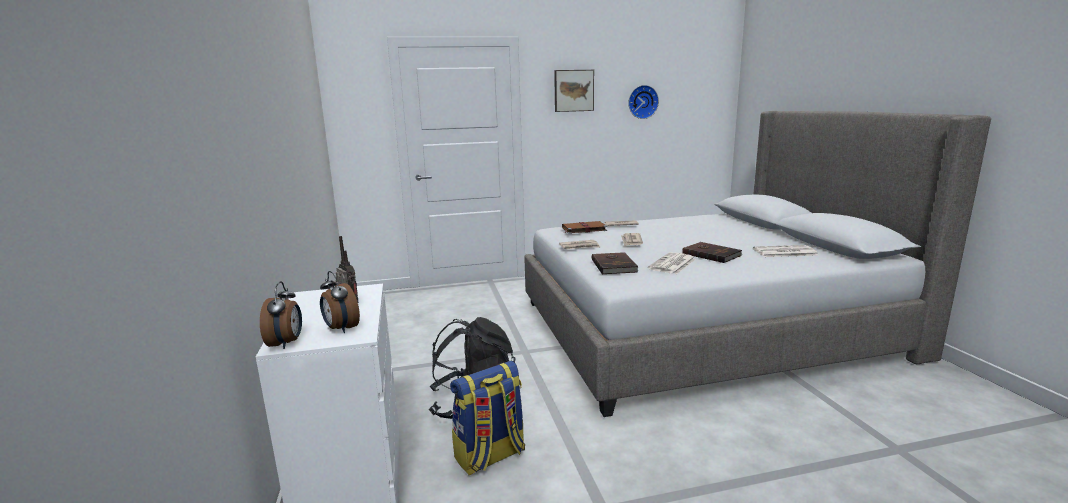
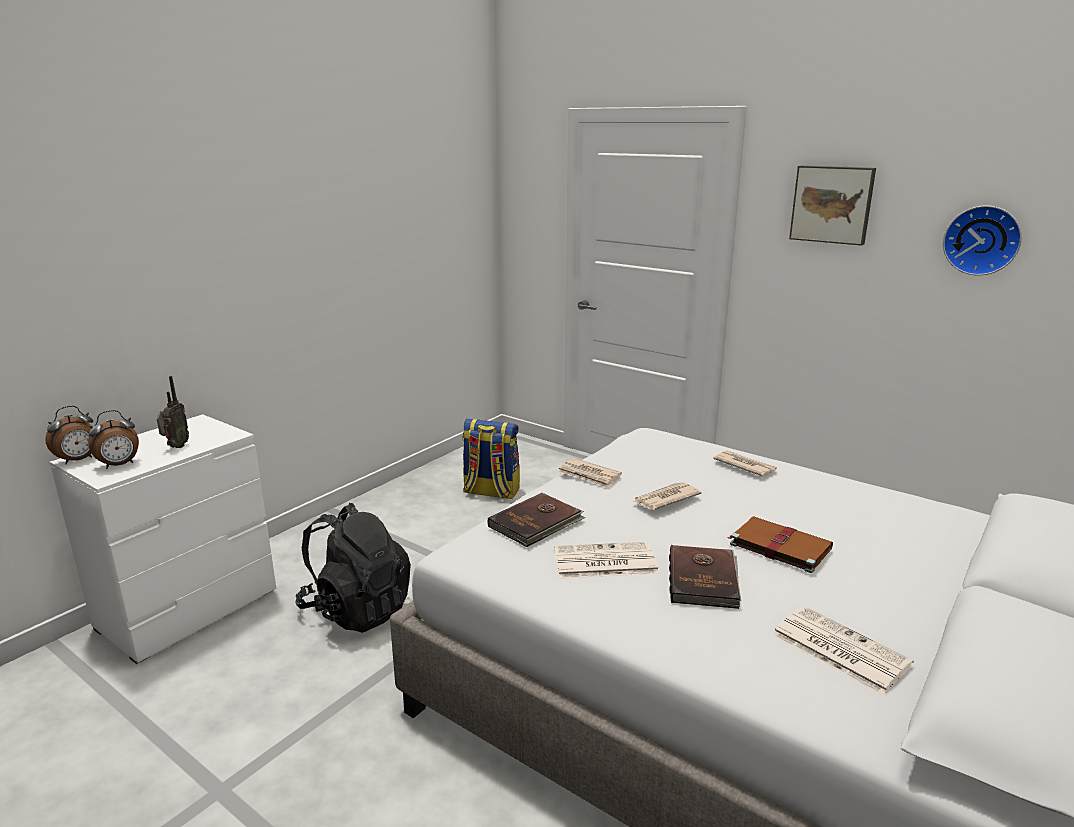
camera: 50 degrees right, 5 degrees up
(341, 329) = (119, 465): alarm clock -> alarm clock turned 135 degrees counterclockwise
(490, 456) = (269, 667): backpack -> backpack (491, 492)
(583, 229) = (667, 450): brown book -> brown book (778, 546)

